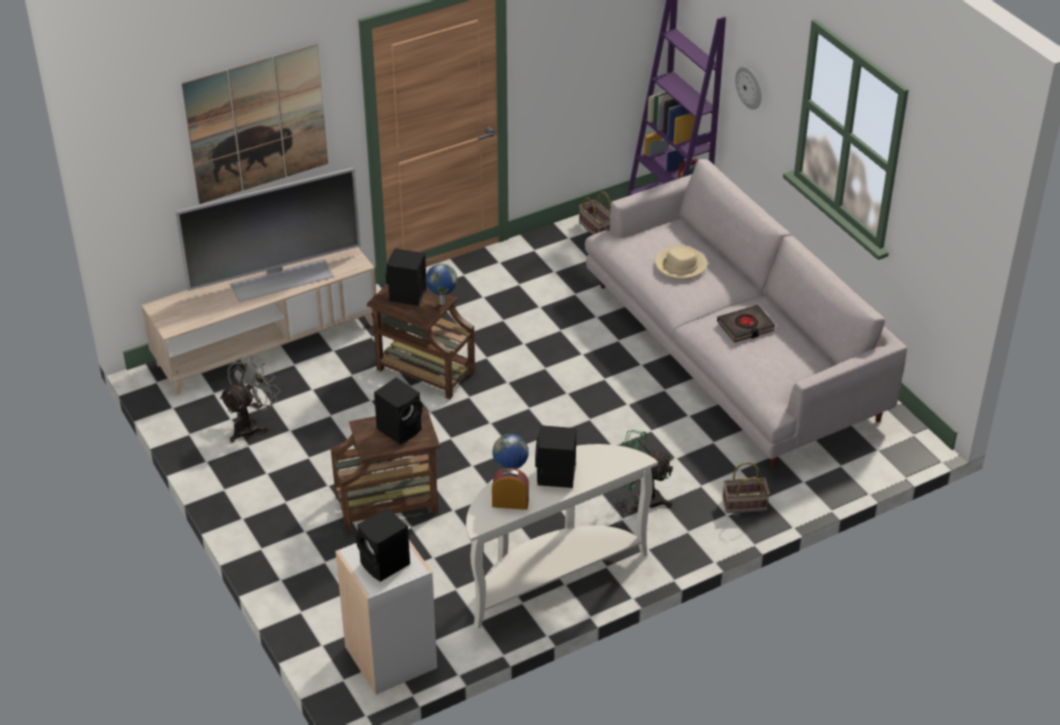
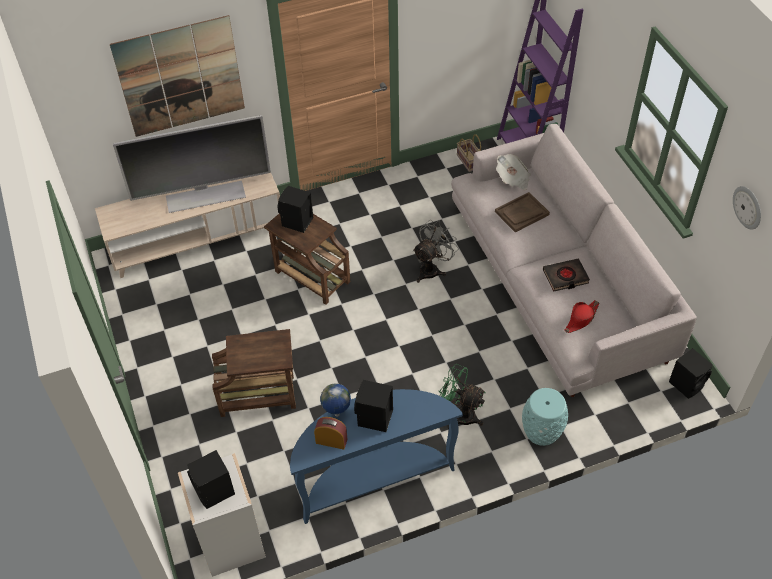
camera: 10 degrees right, 10 degrees up
(251, 425) = (170, 311): grey fan -> grey fan (432, 269)
(400, 429) = (264, 348): black speaker -> black speaker (687, 384)
(441, 303) = (322, 232): globe -> none
(550, 574) = (373, 478): white console table -> blue console table
(661, 231) = (513, 179): none -> newspaper
(680, 265) = (521, 213): beige hat -> brown tray
(743, 505) = (541, 431): basket -> turquoise stool
(749, 87) = (597, 70): wall clock -> wall clock (748, 207)
(772, 367) = (581, 319): none -> red hat

